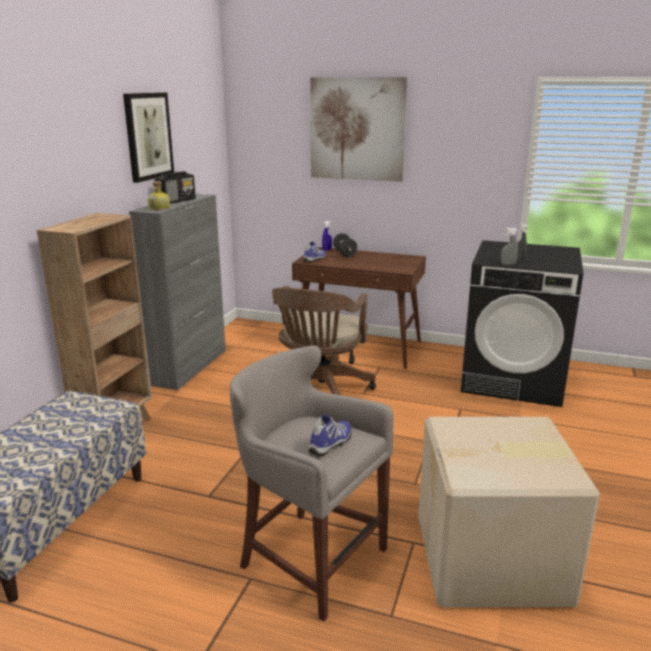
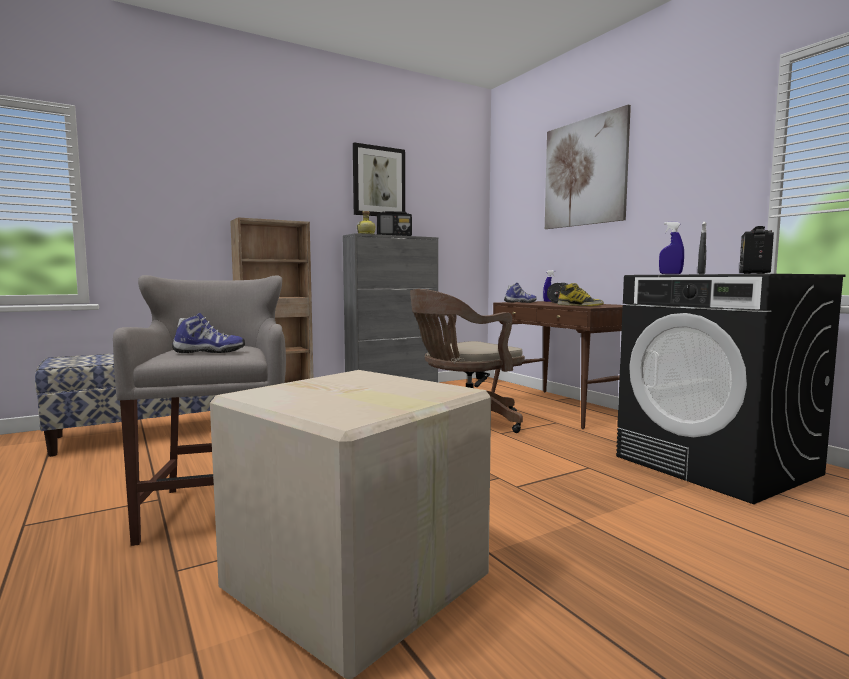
camera: 40 degrees right, 15 degrees down
(389, 267) = (580, 306): none -> boot
(508, 264) = (670, 274): grey spray bottle -> blue spray bottle
(556, 262) = (753, 273): none -> radio

